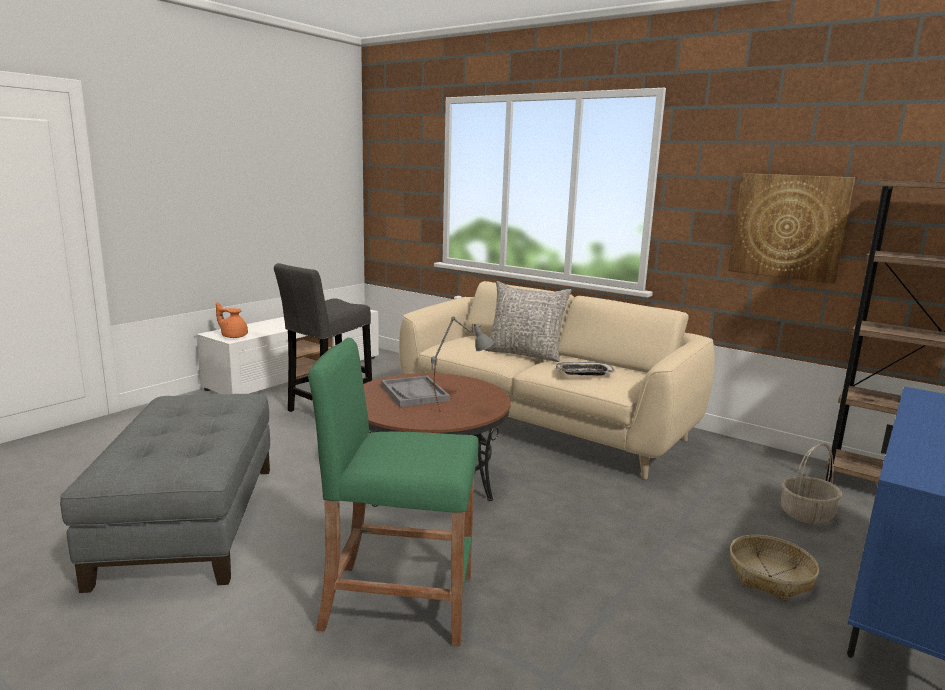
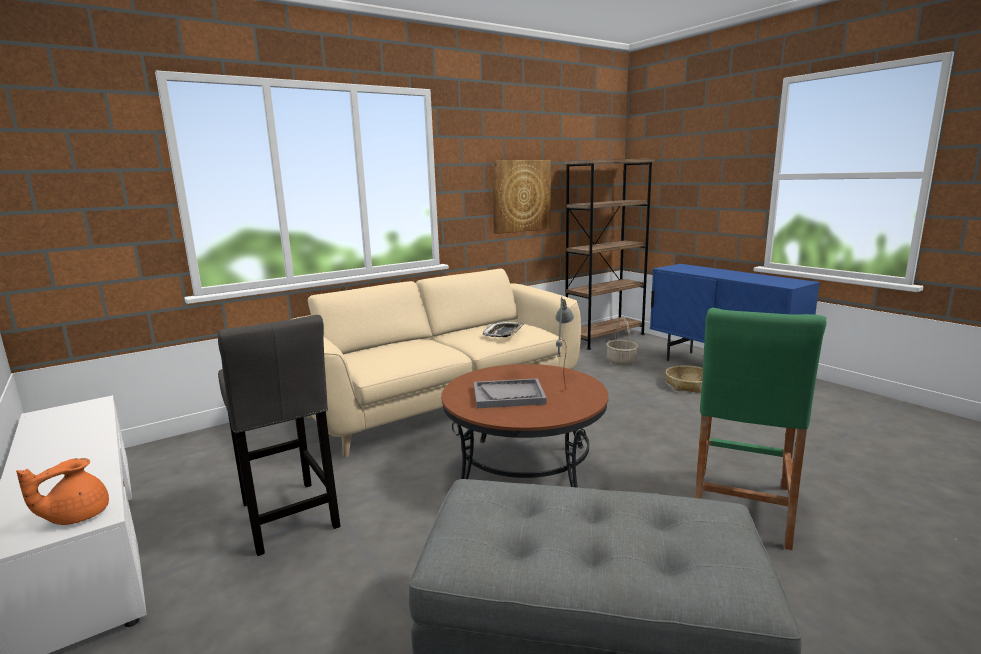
camera: 70 degrees left, 0 degrees up
(525, 354) = (431, 343): grey pillow -> none

